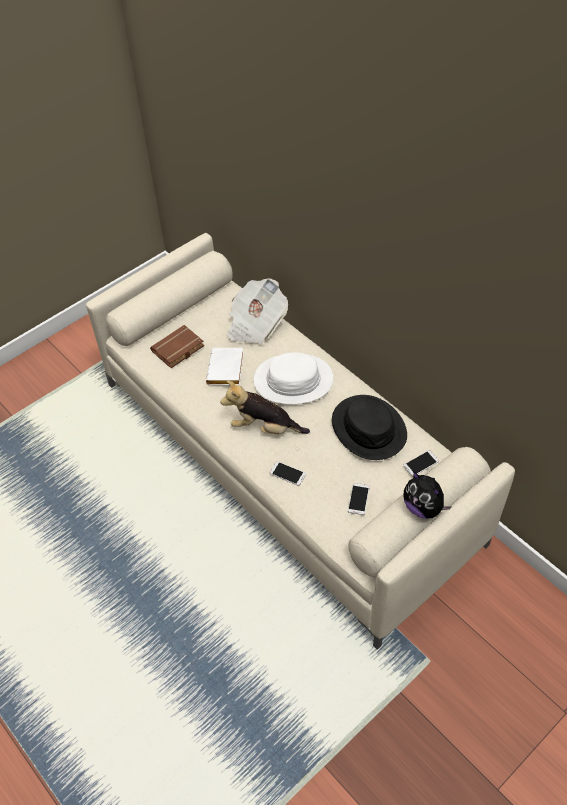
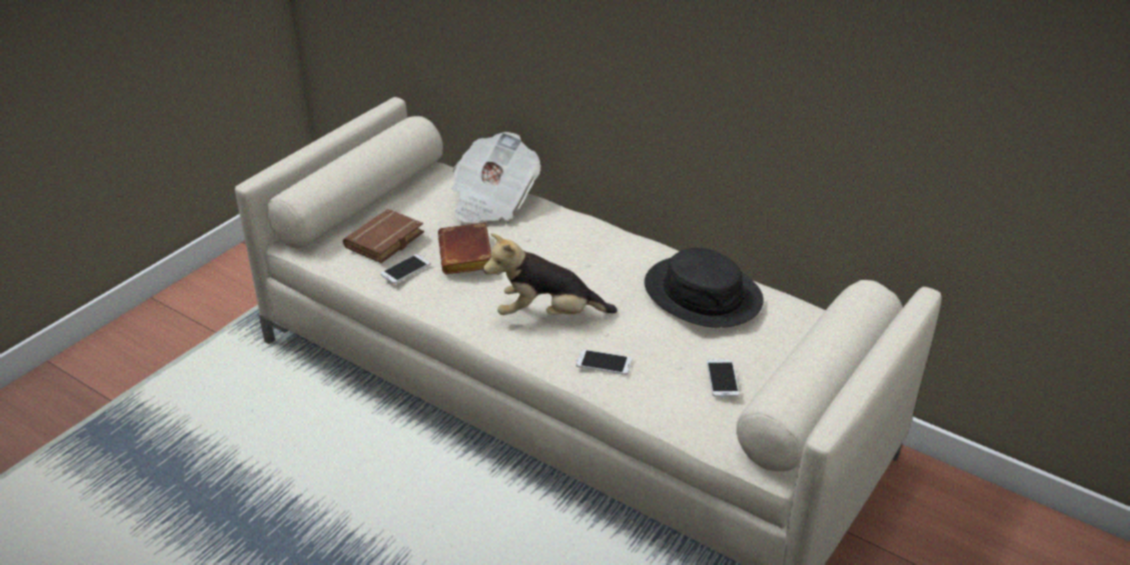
camera: 15 degrees left, 15 degrees down
(227, 370) = (468, 255): white book -> brown book
(293, 380) = (571, 254): white hat -> none
(421, 463) = (794, 324): phone -> phone (405, 269)
(423, 507) = (835, 354): plush toy -> none

